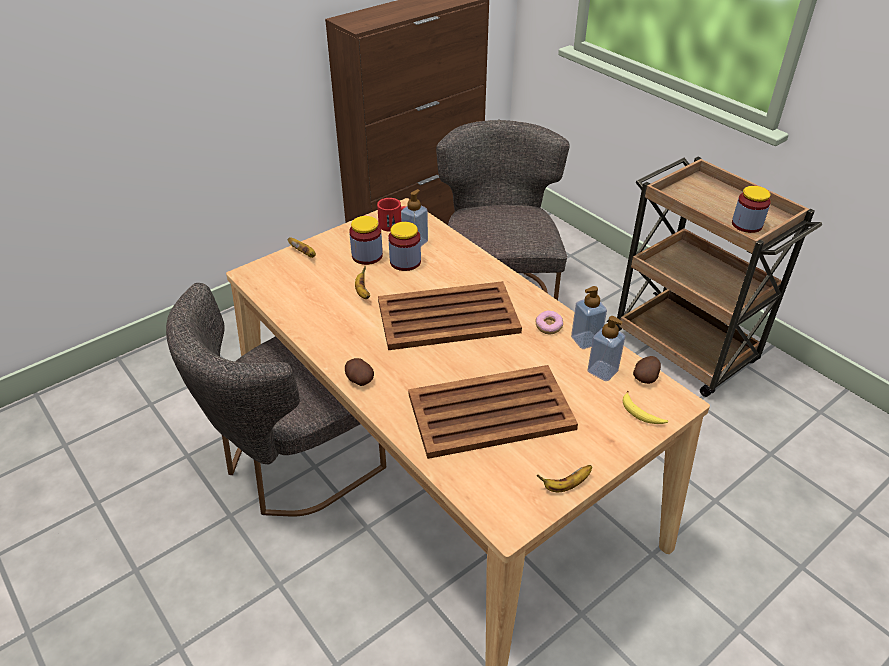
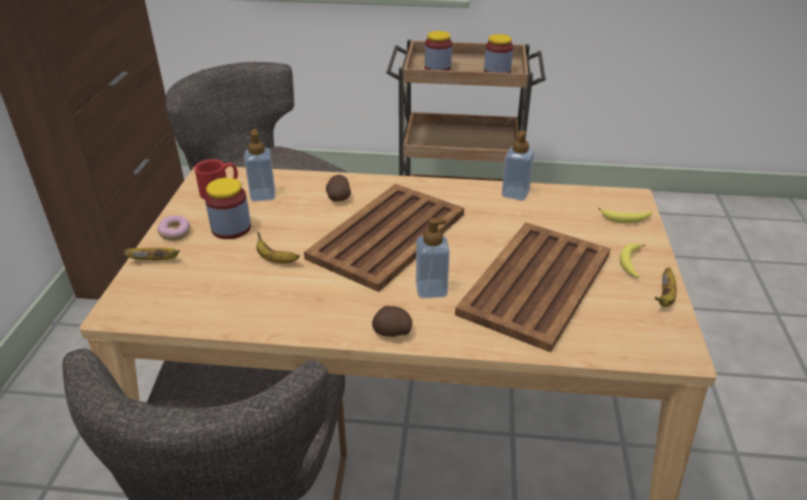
camera: 45 degrees left, 5 degrees down
(405, 262) = (278, 214): jar -> jar (437, 68)
(548, 327) = (476, 199): donut -> donut (175, 234)
(583, 446) = (630, 263): none -> banana
(602, 371) = (559, 207): soap dispenser -> soap dispenser (431, 289)
(646, 377) = (590, 194): potato -> potato (338, 197)

